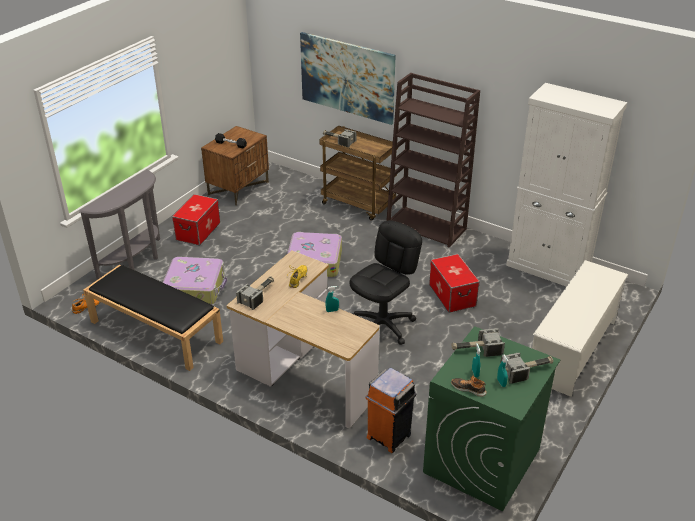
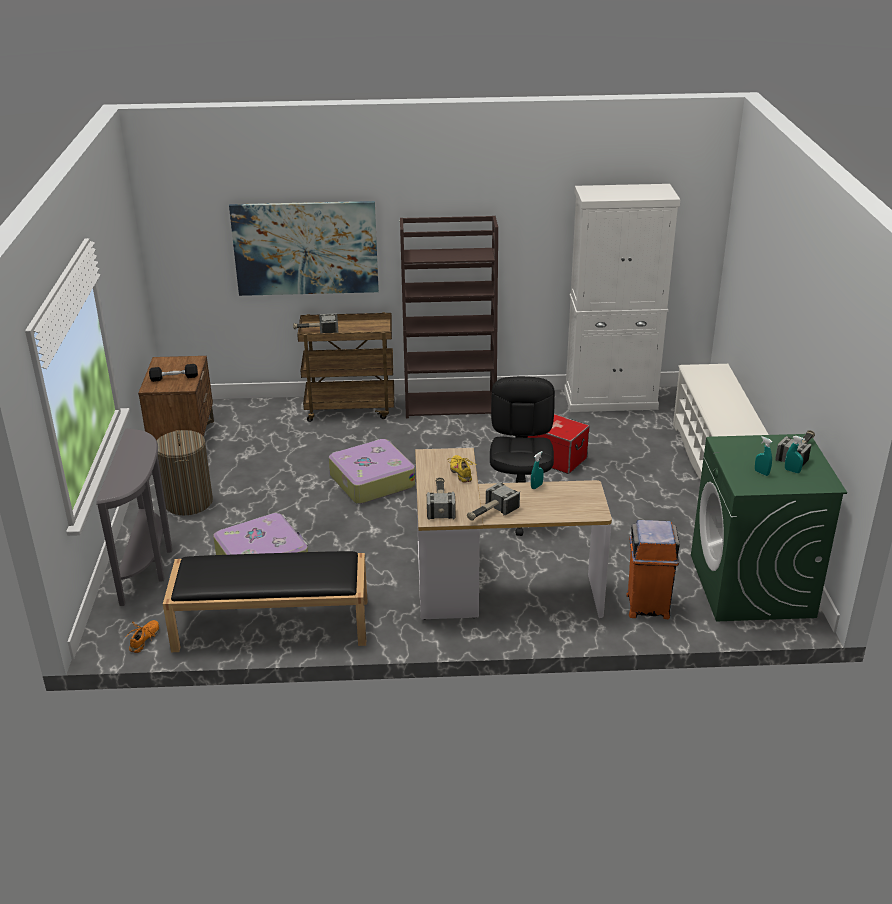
camera: 35 degrees left, 5 degrees down
(198, 231) = (188, 502): storage box -> laundry basket
(468, 389) = (774, 487): shoe -> none
(475, 350) = (735, 454): hammer -> hammer (490, 513)

